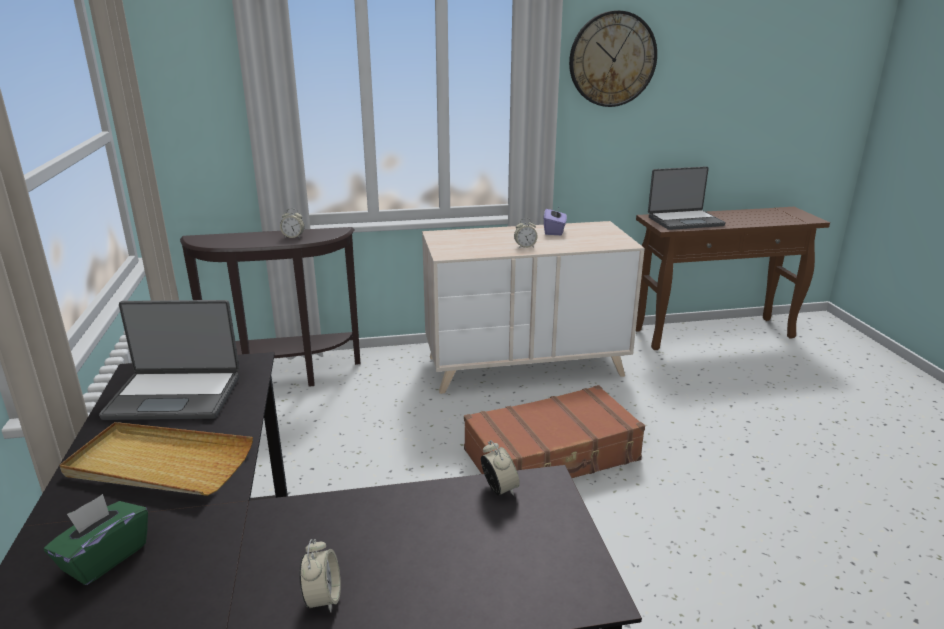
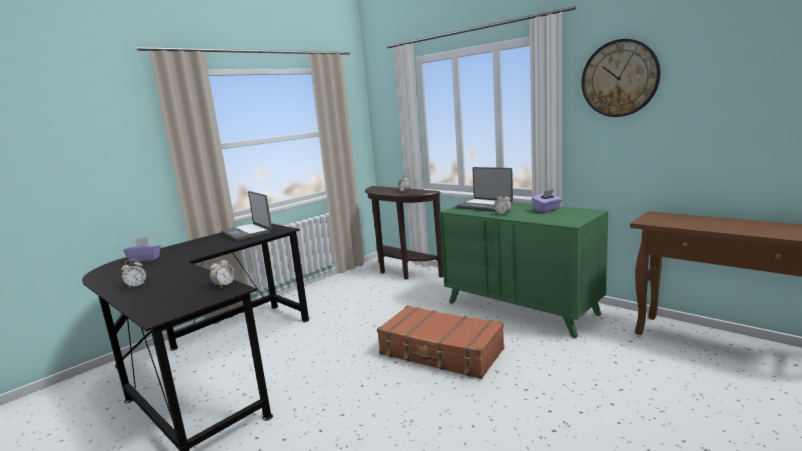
camera: 55 degrees right, 10 degrees down
(104, 557) = (145, 260): green tissue box -> purple tissue box
(159, 464) = (200, 246): beige tray -> none
(525, 366) = (521, 308): beige dresser -> green dresser
(684, 221) = (677, 220): laptop -> laptop (485, 206)

